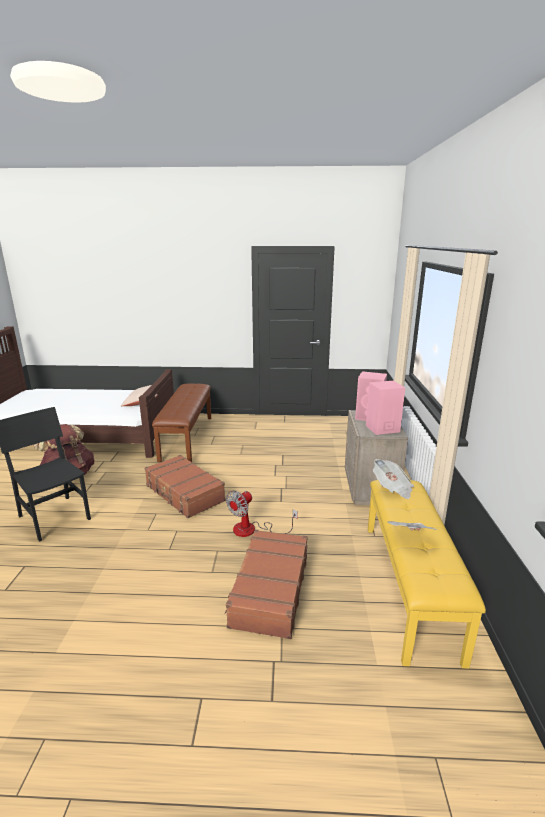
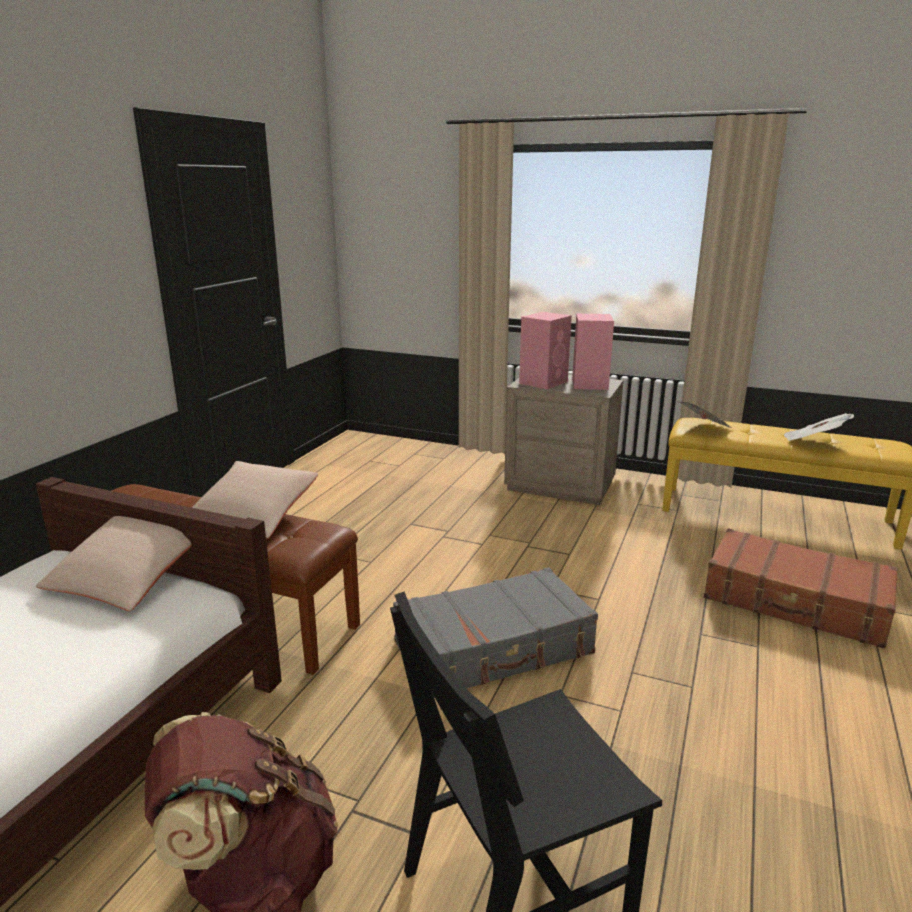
camera: 70 degrees left, 0 degrees up
(184, 493) = (494, 648): brown suitcase -> grey suitcase
(188, 404) = (253, 516): none -> beige pillow
(252, 530) = (646, 592): fan -> none

